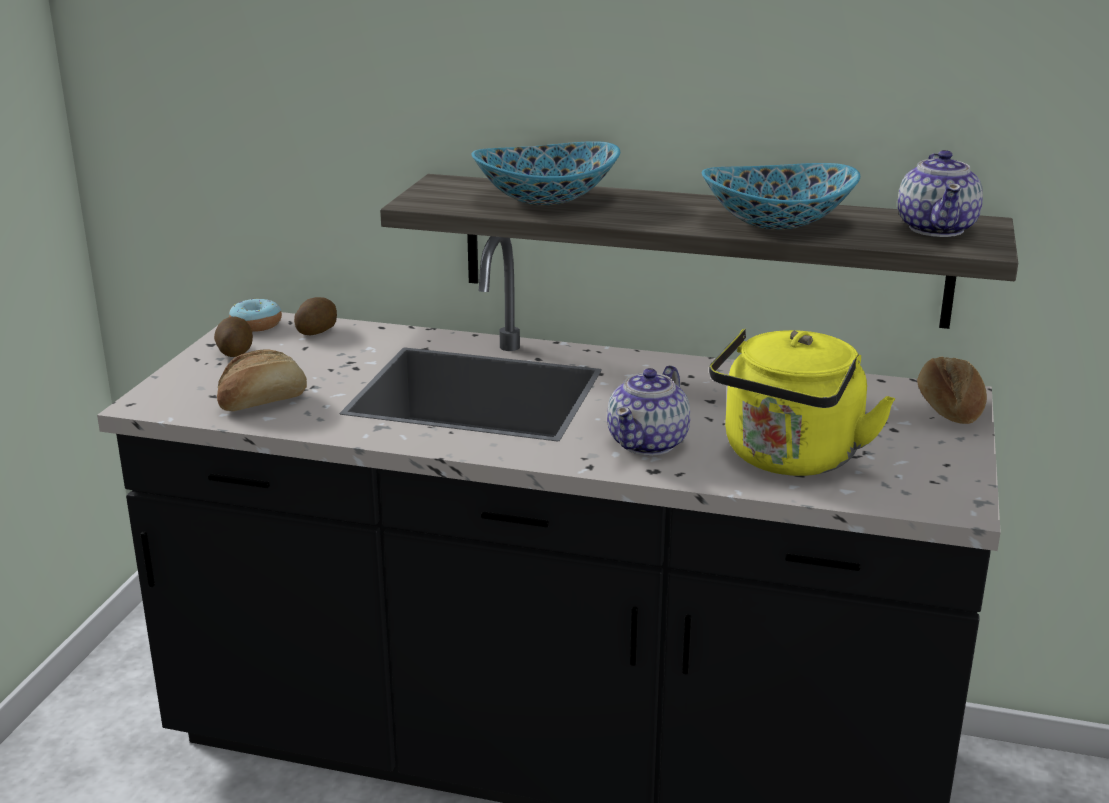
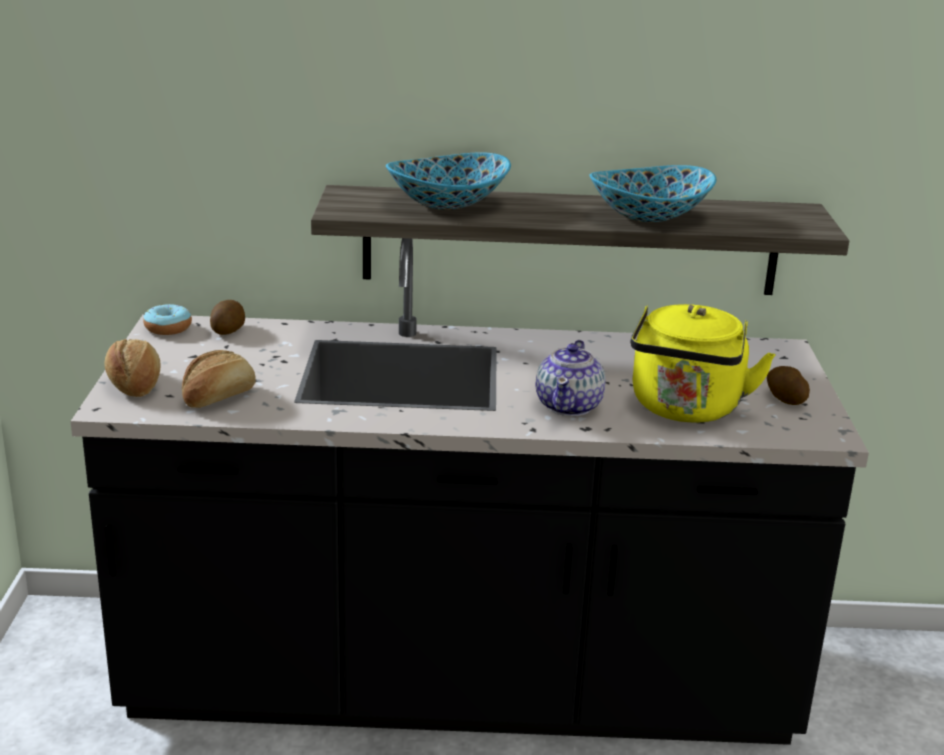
camera: 15 degrees left, 0 degrees up
(235, 351) = (164, 354): potato -> potato (784, 399)
(937, 228) = (773, 215): teapot -> none
(948, 409) = (784, 360): bread -> bread (134, 384)

